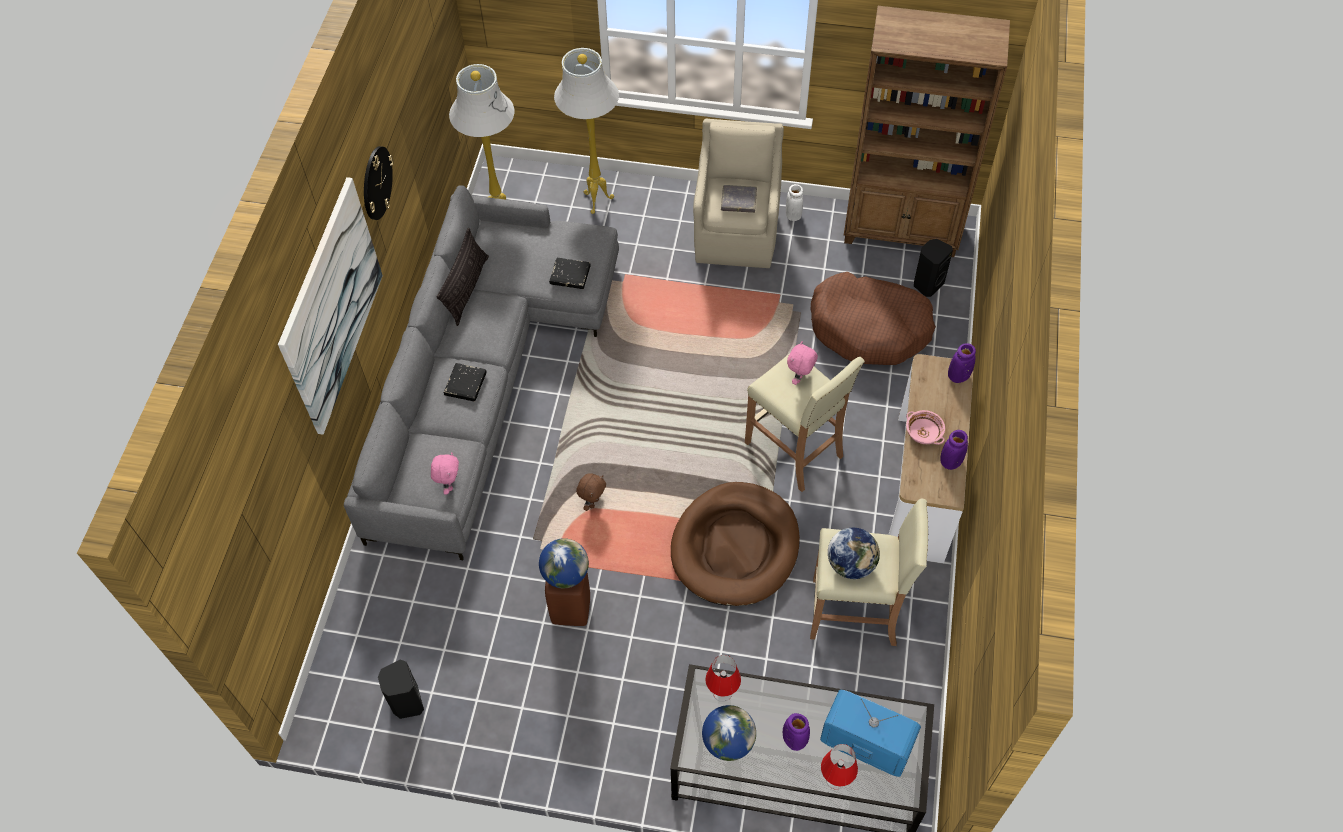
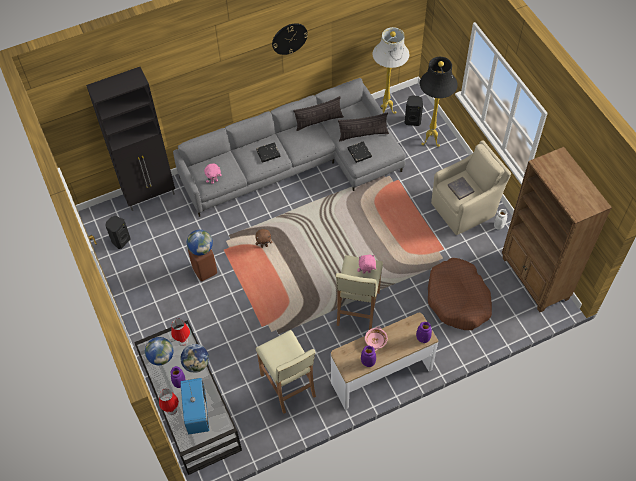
camera: 55 degrees right, 0 degrees up
(331, 306) = (216, 67): picture -> none
(359, 606) = (151, 195): none -> black cabinet
(542, 252) = (363, 134): none -> pillow
(595, 201) = (430, 141): white floor lamp -> black floor lamp
(735, 547) = (285, 315): brown dog bed -> none
(851, 564) = (279, 351): globe -> globe (196, 364)
(927, 284) = (510, 310): black speaker -> black speaker (412, 120)

